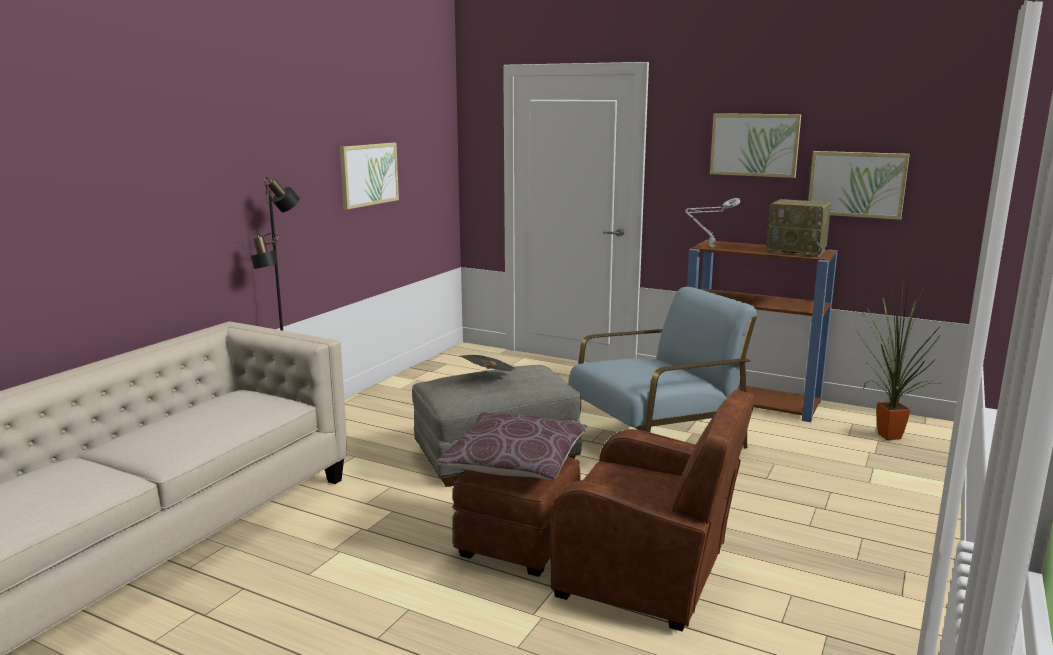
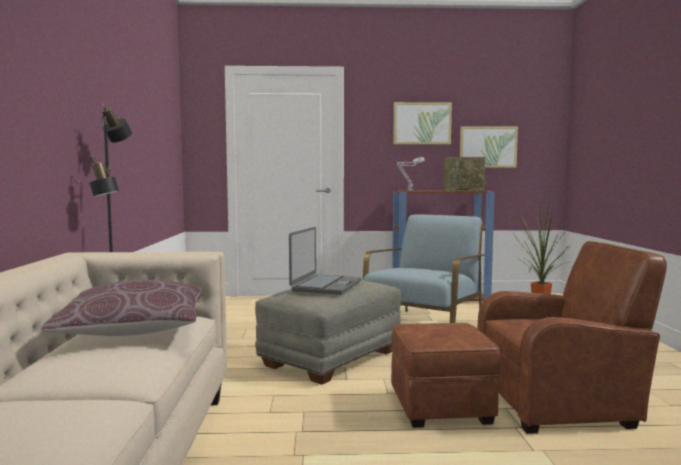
camera: 30 degrees left, 10 degrees down
(368, 174) = (143, 134): picture -> none
(490, 378) = (325, 286): newspaper -> laptop
(515, 464) = (437, 331): brown pillow -> brown pillow (134, 330)

